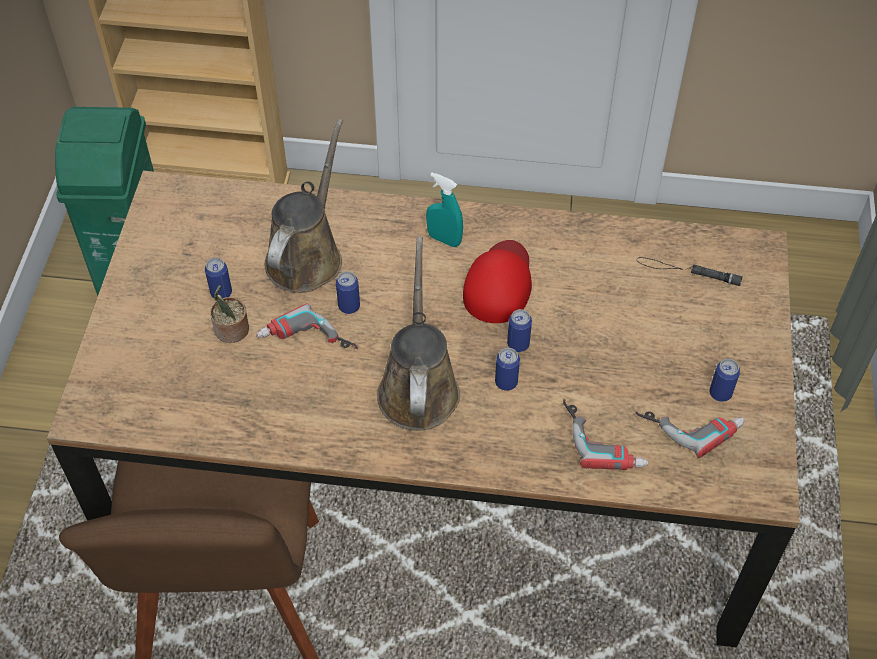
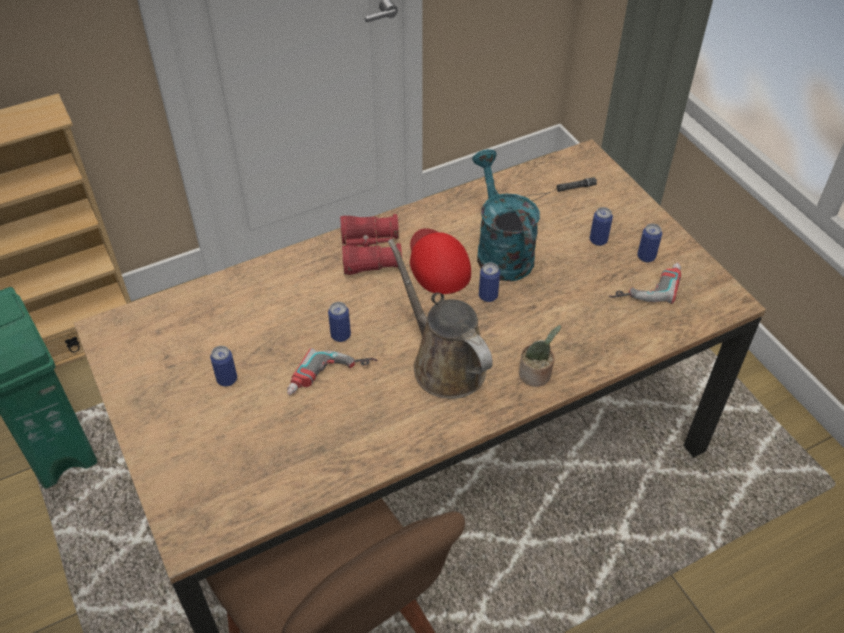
camera: 35 degrees left, 5 degrees down
(231, 331) = (261, 403): potted plant -> potted plant (536, 375)
(307, 255) = (274, 316): brown watering can -> none
(444, 239) = (370, 253): turquoise spray bottle -> red binoculars
(506, 382) = (503, 326): can -> can (598, 240)
(573, 304) = (500, 250): none -> turquoise watering can
(604, 437) = (601, 325): power drill -> none

